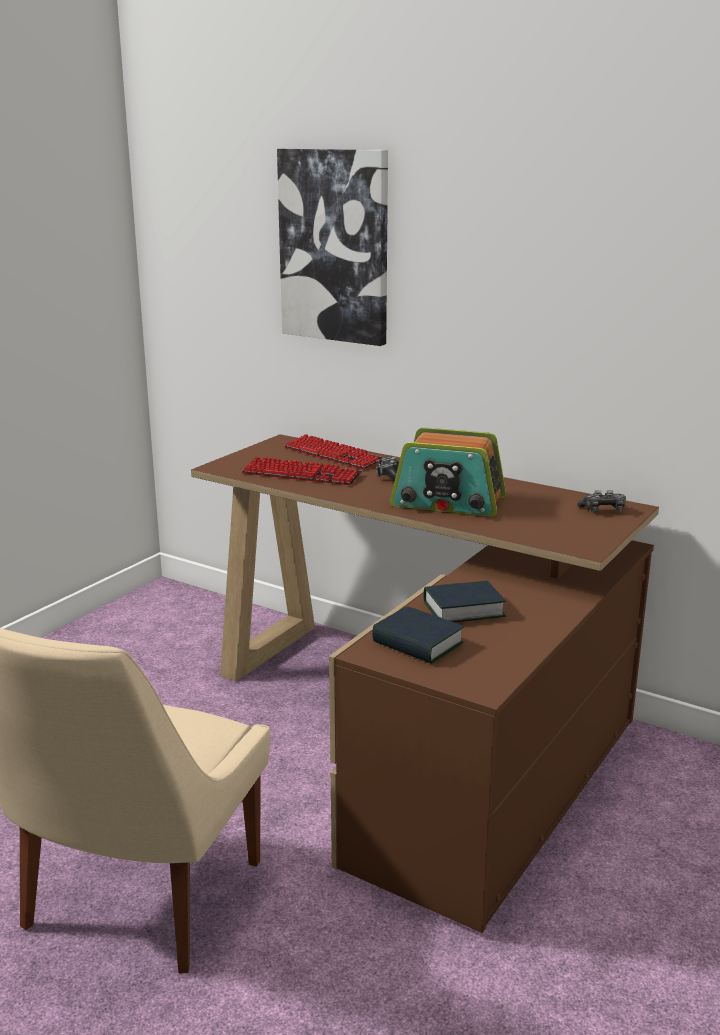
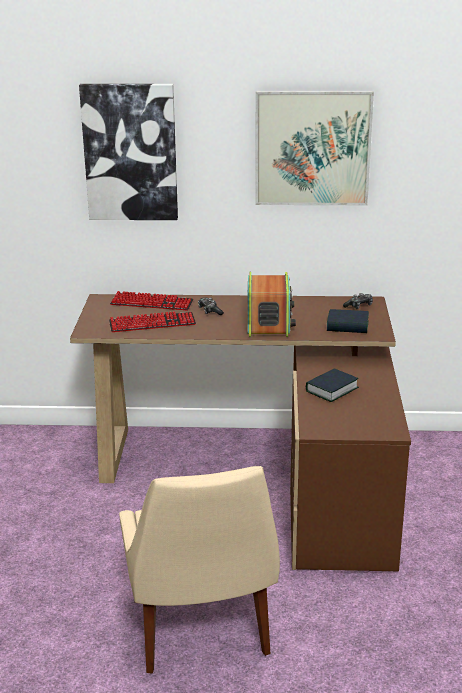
camera: 30 degrees left, 5 degrees up
(417, 643) = (332, 417): book -> book (347, 326)
(448, 502) = (269, 322): radio -> radio turned 75 degrees counterclockwise
(567, 256) = (312, 148): none -> picture

